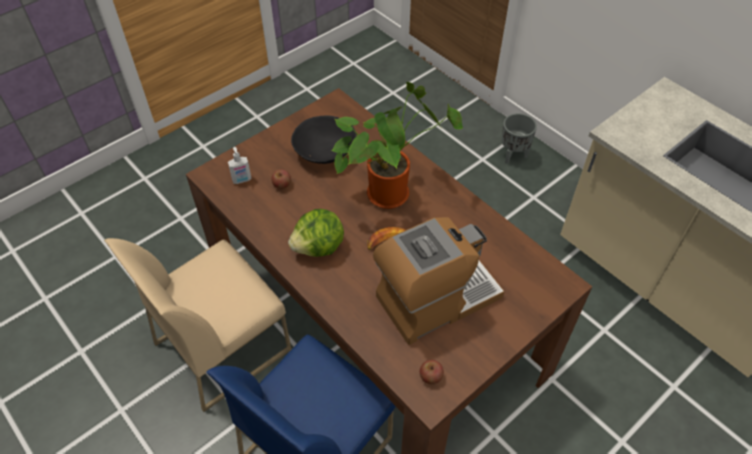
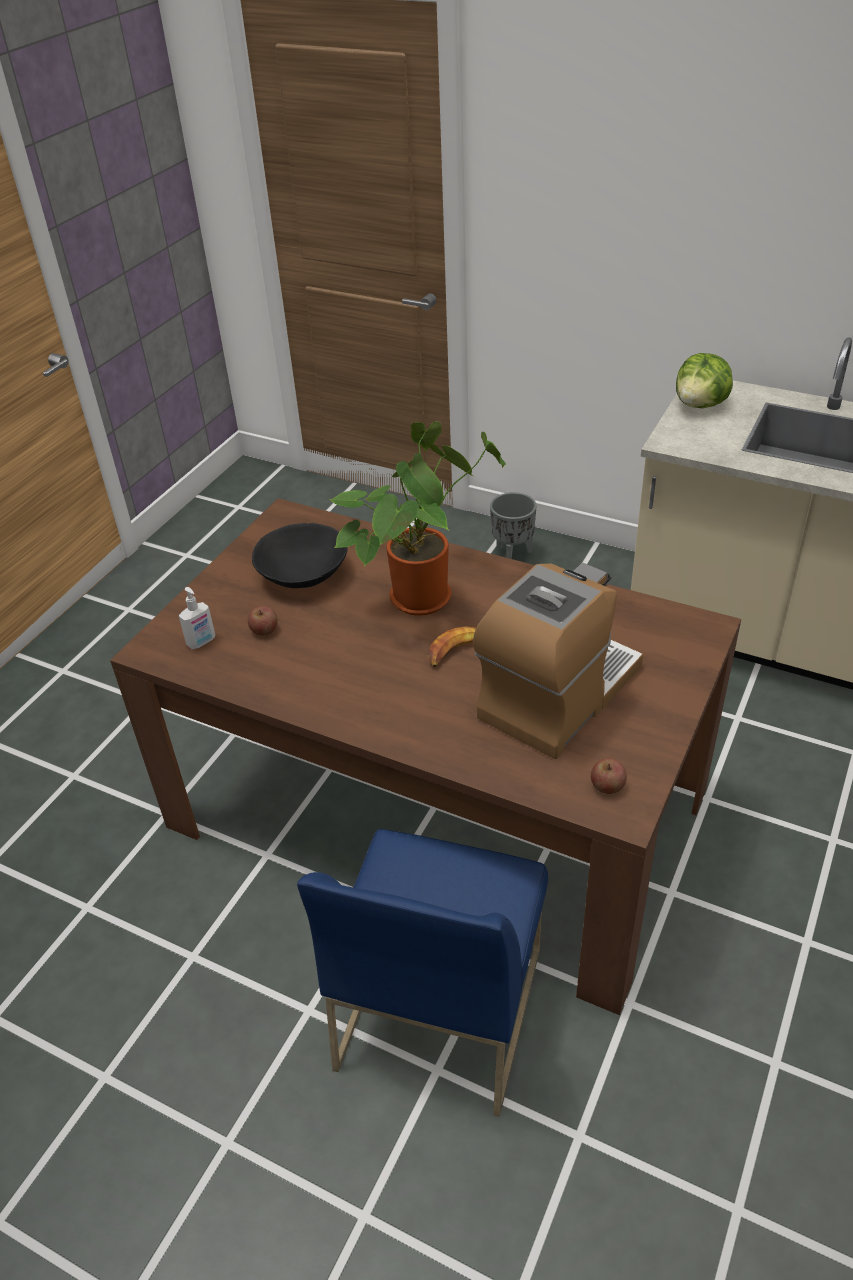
camera: 20 degrees left, 10 degrees down
(223, 345) = (226, 923): beige chair -> none
(319, 247) = (363, 687): lettuce -> lettuce (700, 405)

